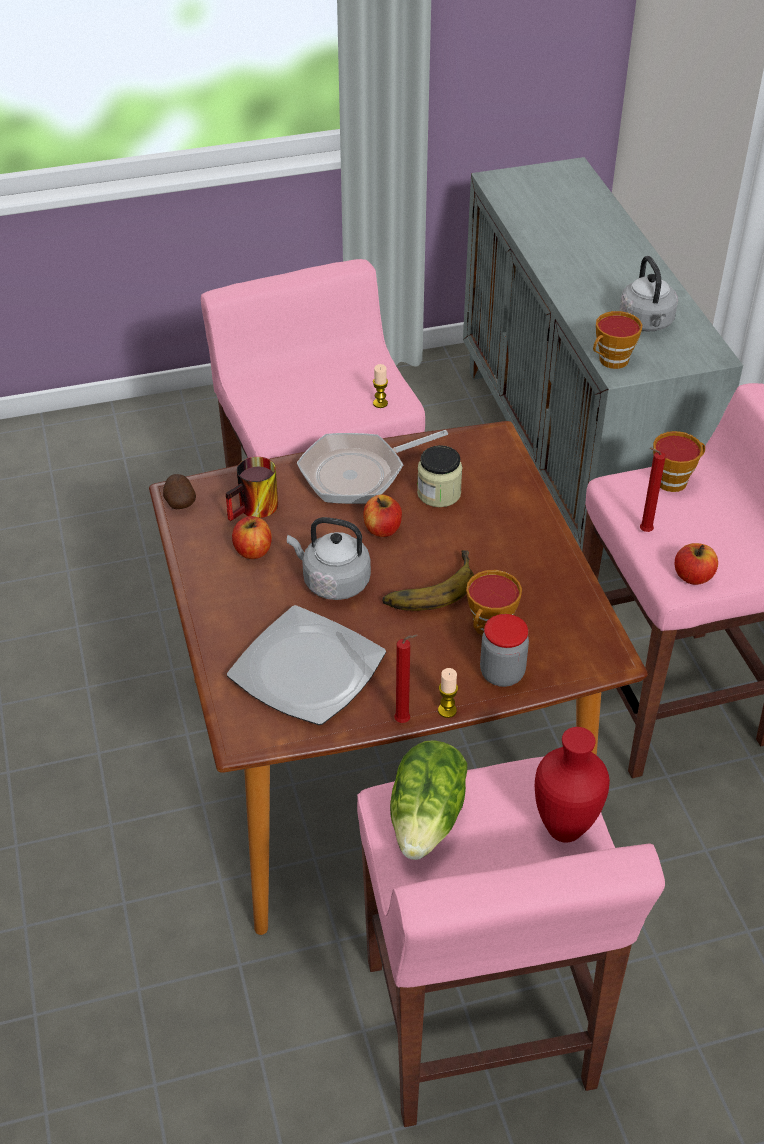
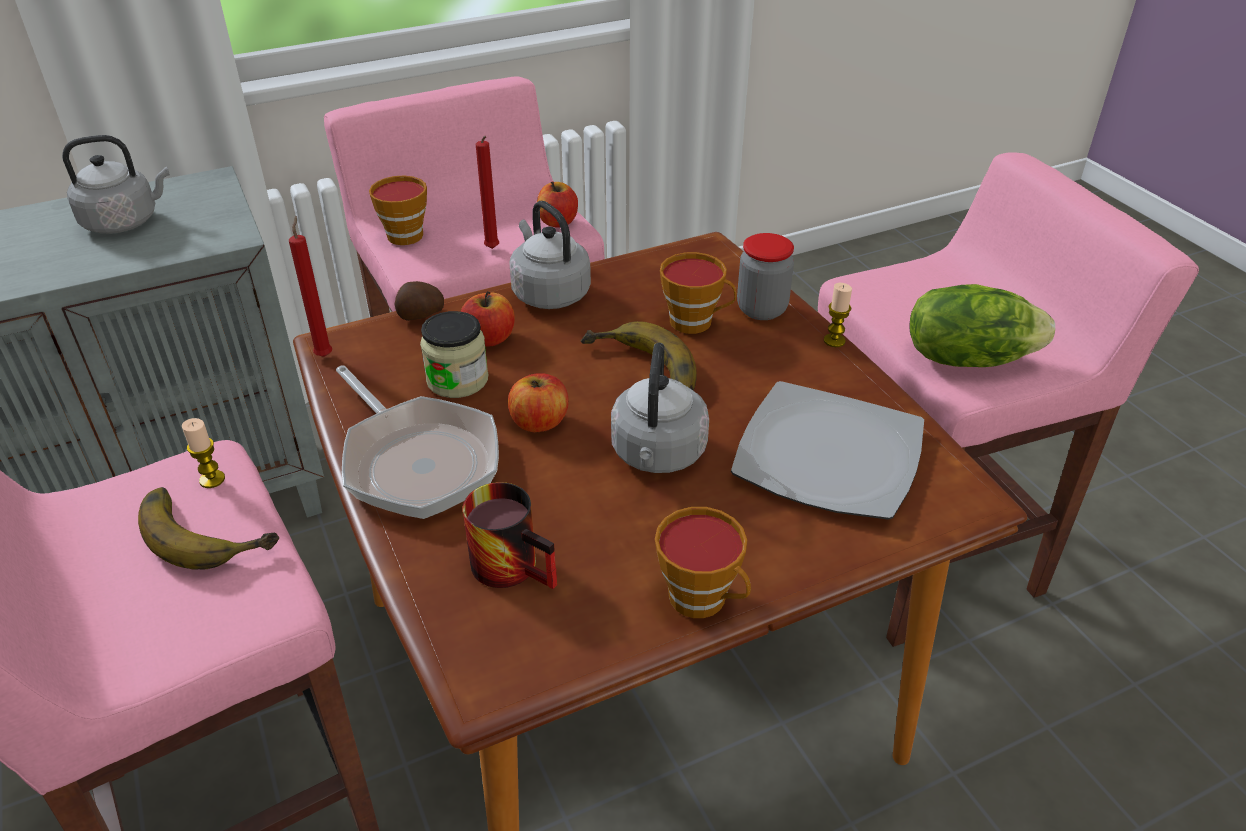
camera: 100 degrees left, 5 degrees down
(179, 502) = (507, 676): potato -> potato (421, 316)
(253, 550) = (614, 550): apple -> apple (489, 338)
(339, 405) = (209, 527): none -> banana
(405, 721) = (867, 368): red candle -> red candle (325, 354)
(546, 547) = (548, 293): none -> grey kettle
(562, 828) = (922, 280): red vase -> none
(611, 361) = (205, 243): cup -> cup (703, 599)

